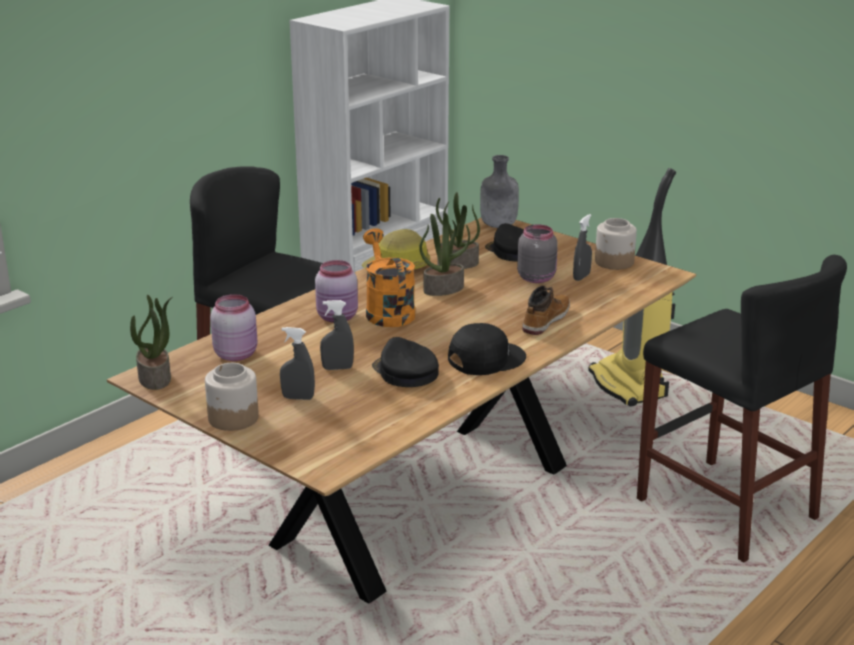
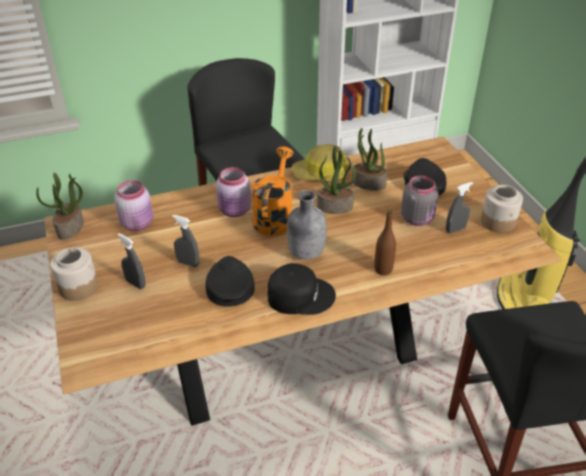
camera: 30 degrees right, 15 degrees up
(498, 226) = (435, 152): grey bottle -> grey bottle (305, 253)
(545, 320) = (383, 269): boot -> brown bottle

